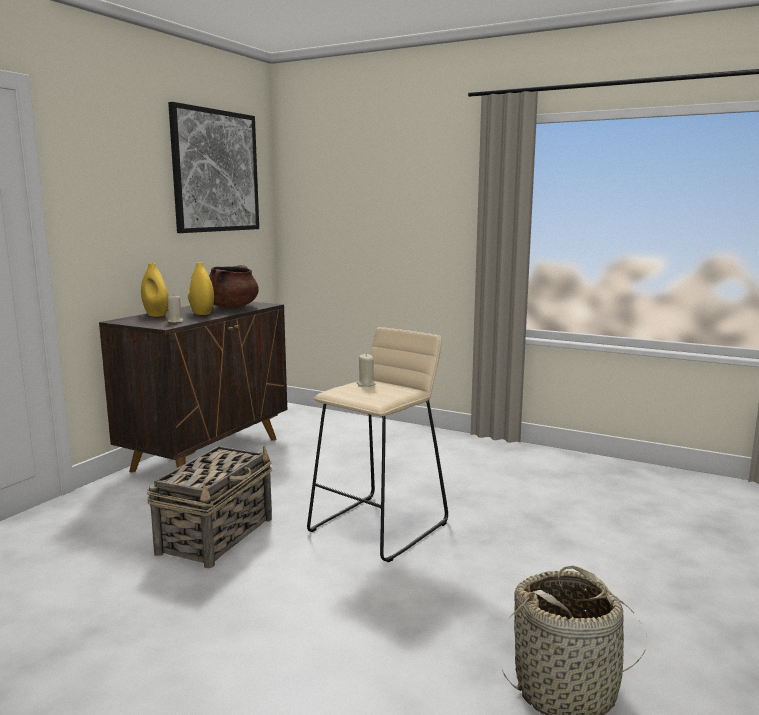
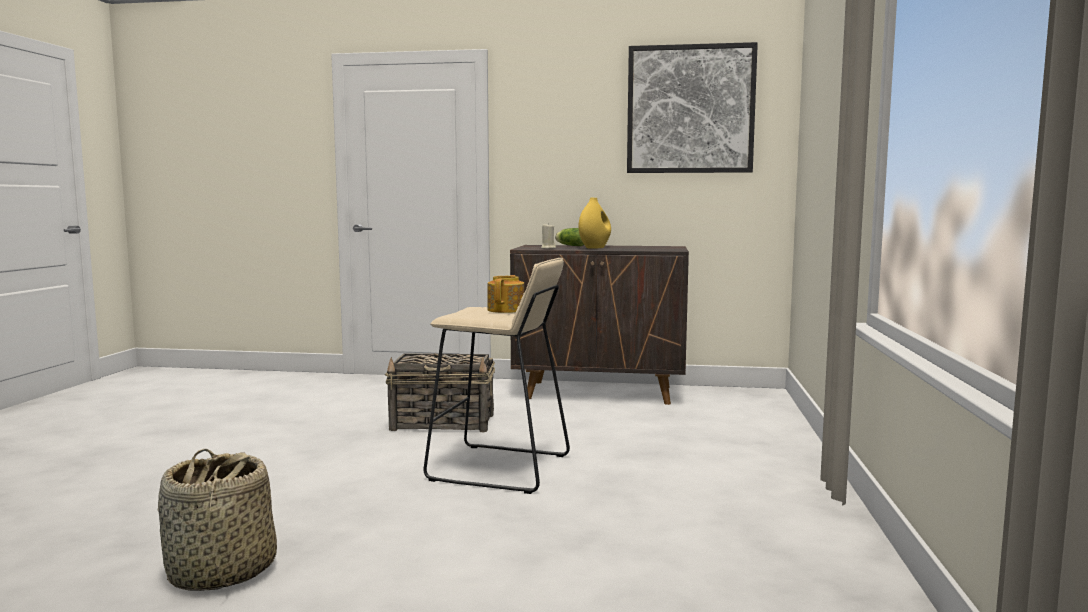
camera: 70 degrees right, 5 degrees down
(157, 315) = (570, 245): yellow vase -> lettuce
(232, 307) = (641, 248): brown cooking pot -> none
(365, 384) = (506, 310): beige candle -> teapot

